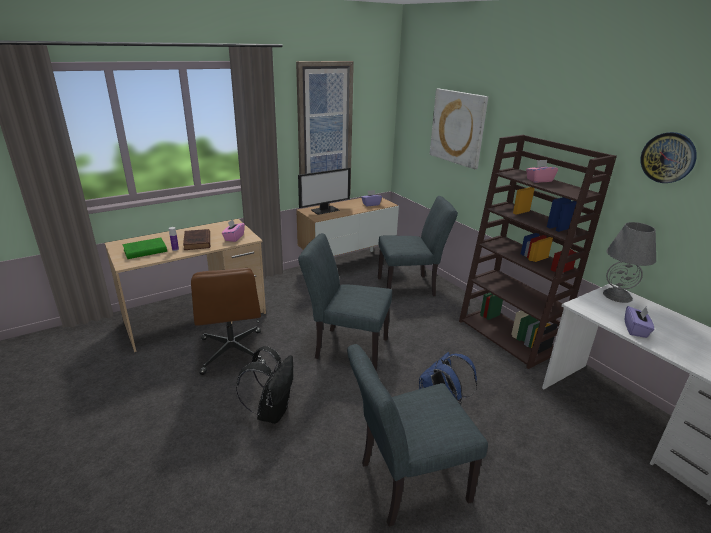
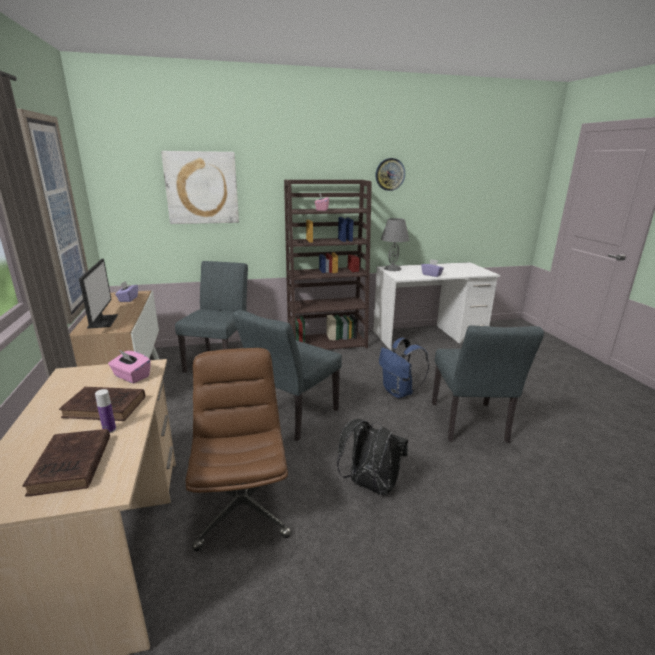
camera: 70 degrees left, 5 degrees down
(144, 251) = (71, 466): green book -> brown book
(232, 352) = (242, 508): brown office chair -> brown office chair turned 105 degrees counterclockwise

